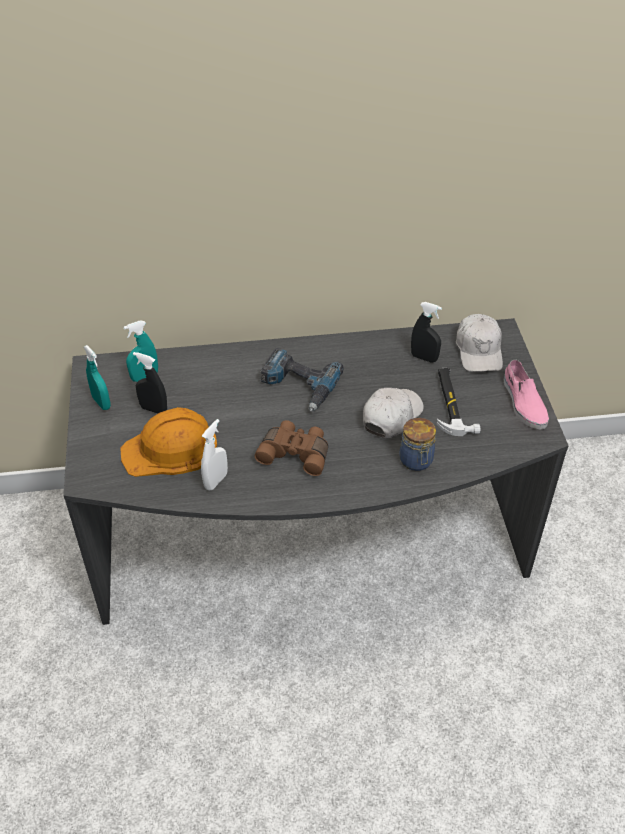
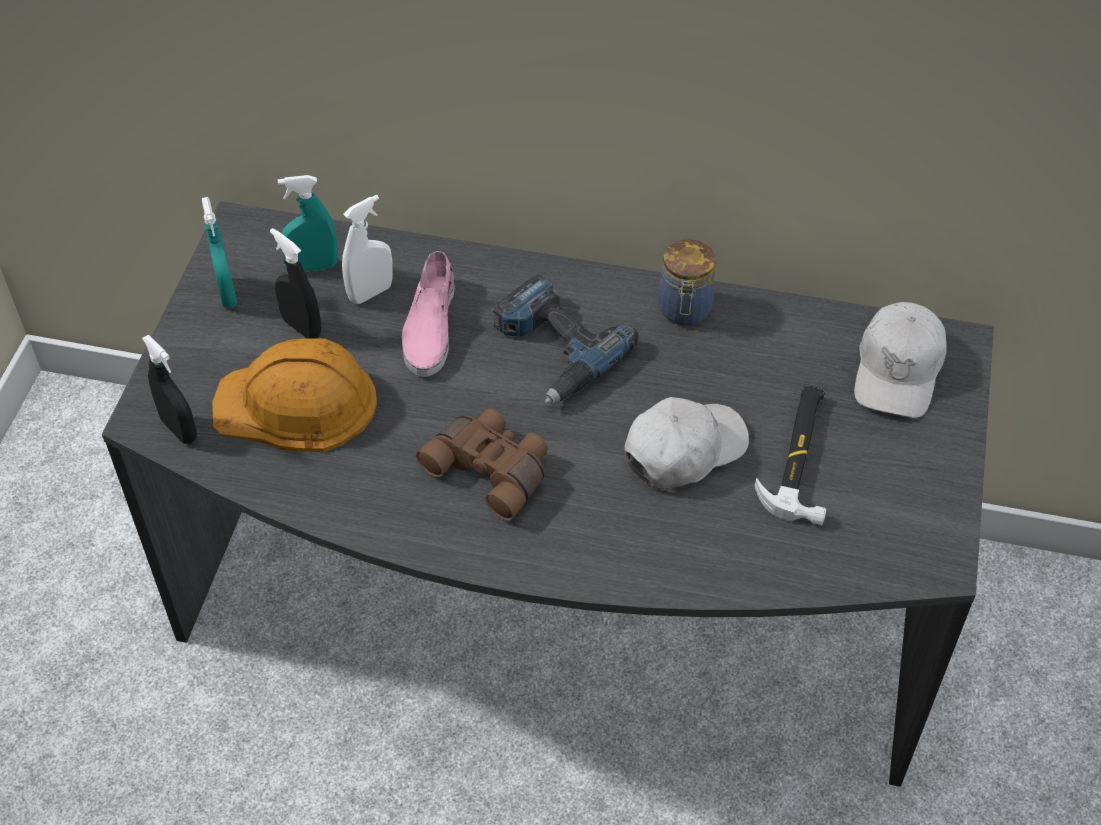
camera: 20 degrees right, 5 degrees up
(216, 481) = (342, 480): white spray bottle -> white spray bottle (371, 293)
(416, 461) = (688, 544): jar -> jar (684, 310)
(424, 358) = (792, 357): black spray bottle -> black spray bottle (179, 429)
(523, 402) = (931, 491): pink shoe -> pink shoe (430, 327)

